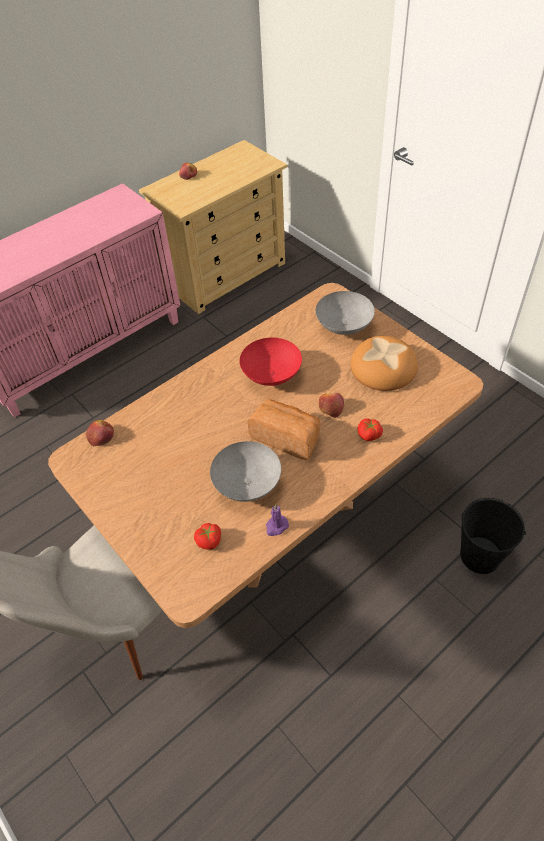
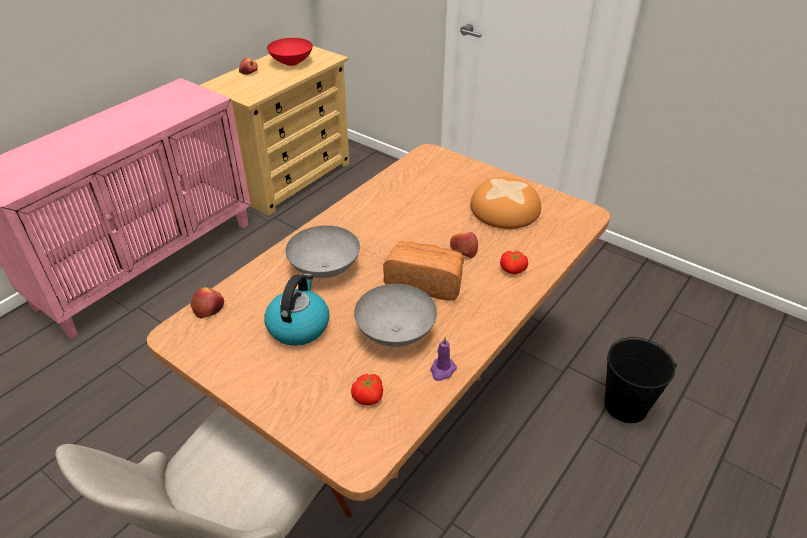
camera: 15 degrees left, 10 degrees down
(169, 465) = (298, 326): none -> kettle
(272, 374) = (390, 227): red bowl -> red bowl (292, 62)
(344, 326) = (452, 178): grey bowl -> grey bowl (325, 268)

